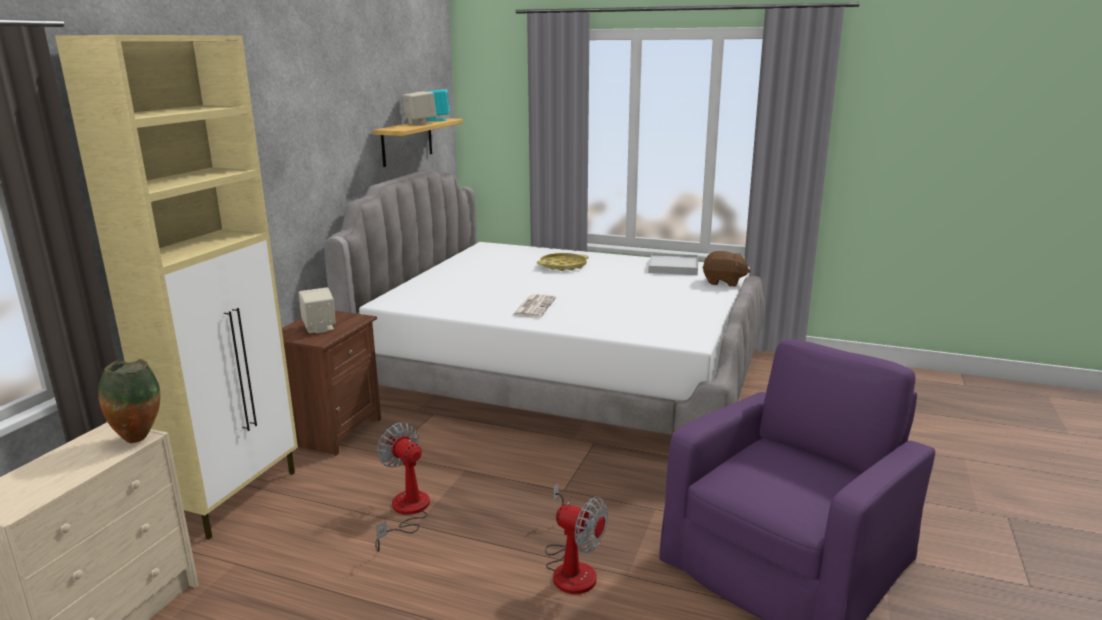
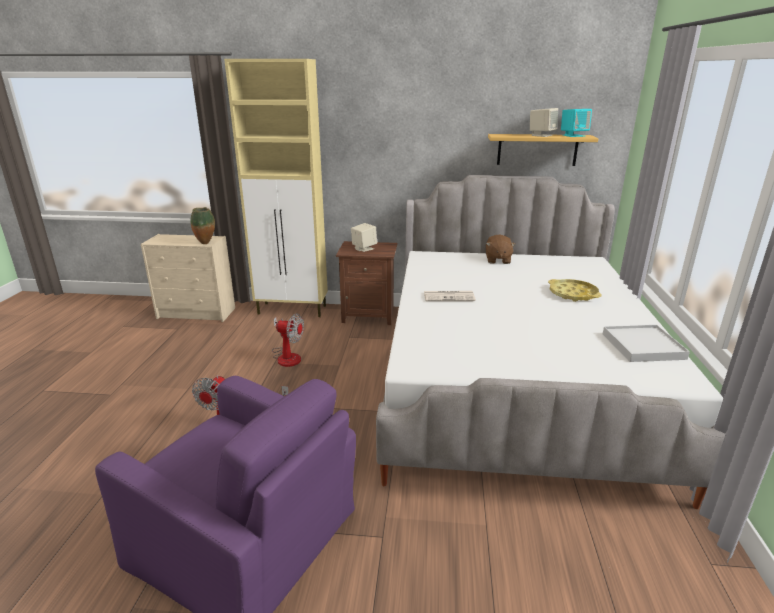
camera: 75 degrees right, 5 degrees up
(406, 512) = (287, 356): fan -> fan turned 75 degrees clockwise
(723, 282) = (621, 380): brown plush toy -> brown plush toy (497, 260)

